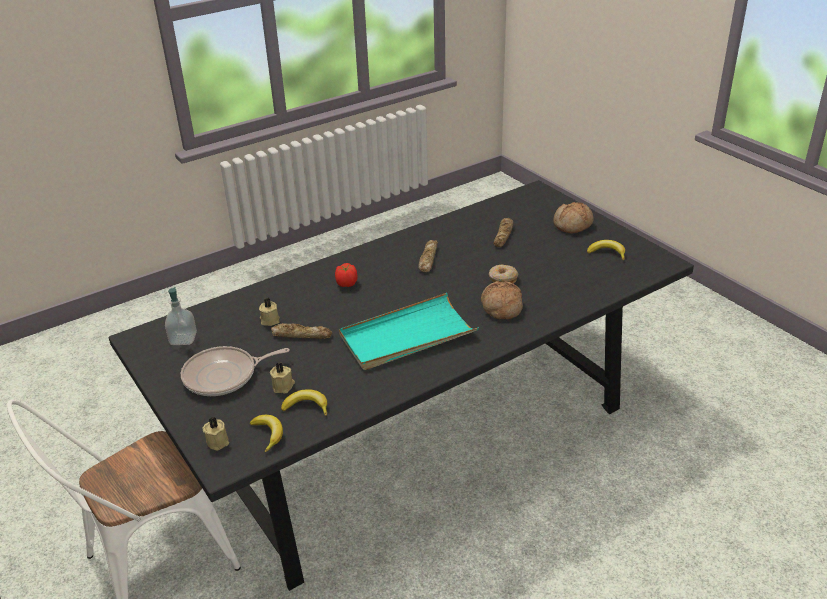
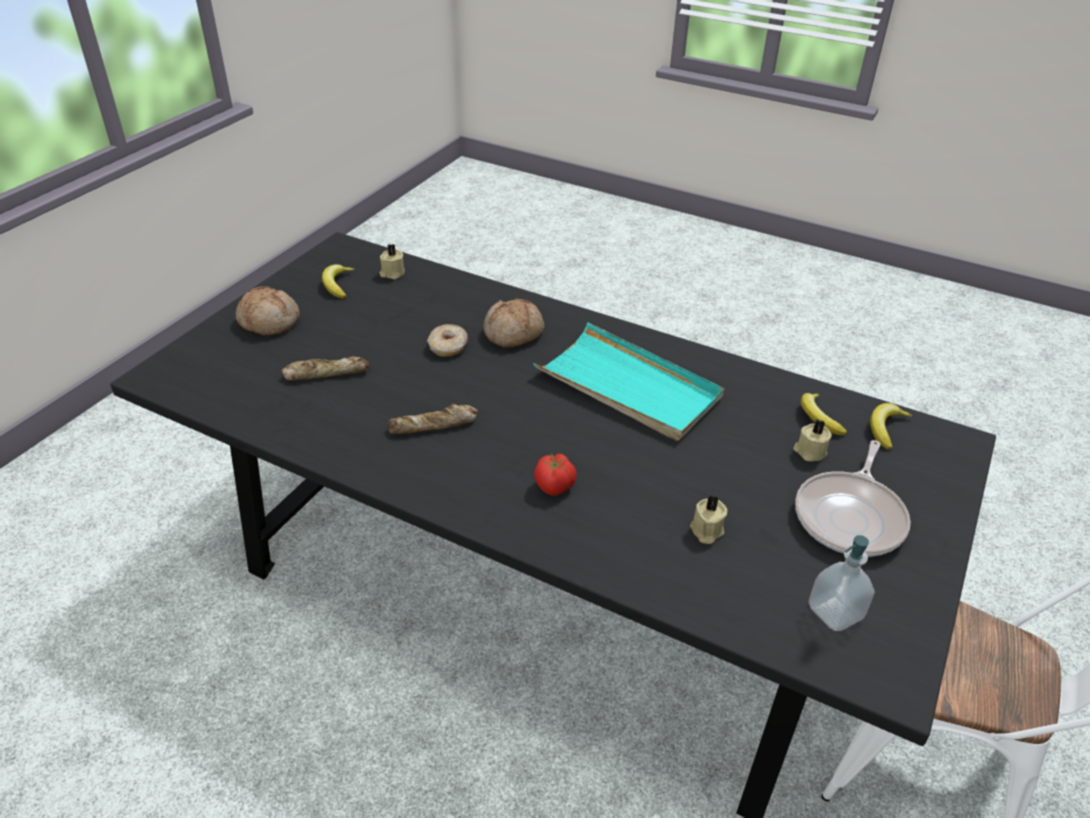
camera: 120 degrees left, 5 degrees up
(218, 441) = (939, 463): beige candle -> beige candle (392, 273)
(224, 376) = (851, 516): frying pan -> frying pan turned 75 degrees clockwise
(301, 335) = (707, 480): bread -> none

